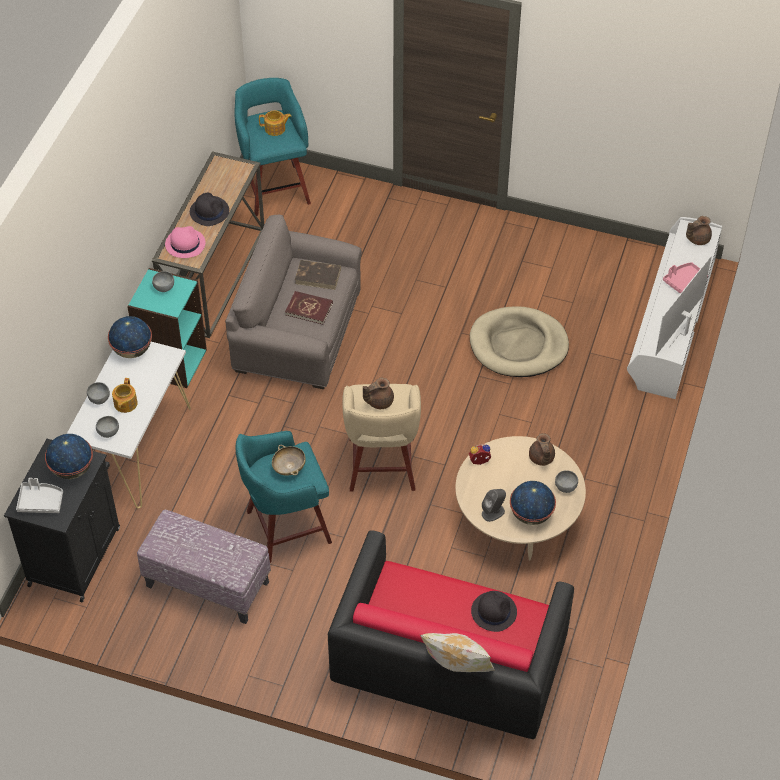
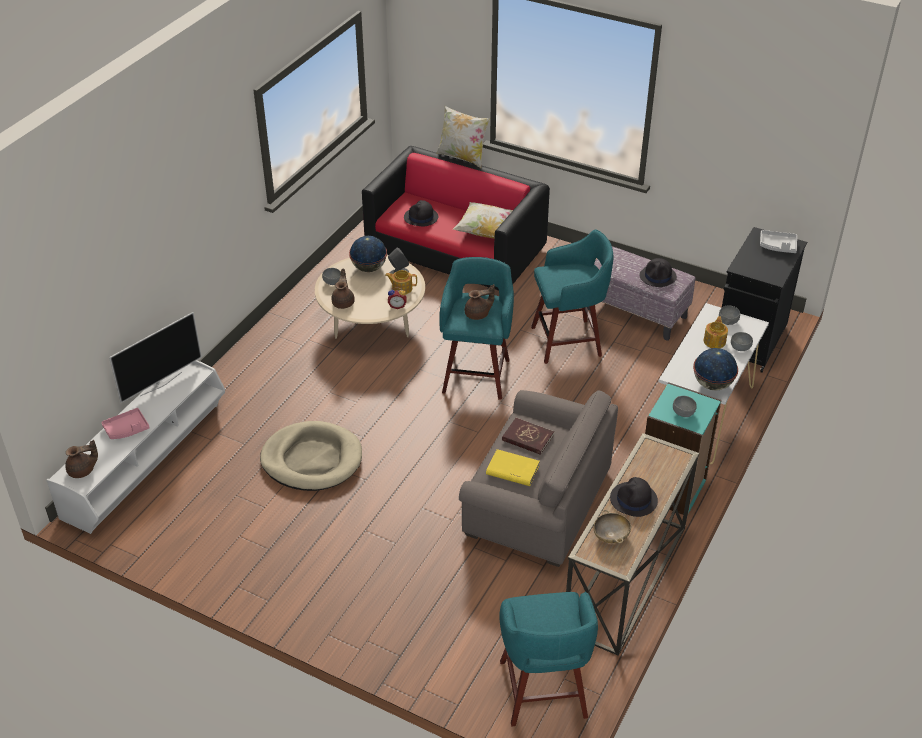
camera: 170 degrees left, 10 degrees down
(72, 469) = (755, 263): globe -> none
(182, 538) = (658, 276): none -> black hat
(185, 244) = (662, 465): pink hat -> none
(275, 129) = (542, 623): teapot -> teapot (401, 288)
(289, 467) = (566, 278): beige bowl -> beige bowl (611, 536)
(318, 276) = (512, 470): brown book -> yellow book
(381, 466) = (476, 374): beige stool -> turquoise stool
(403, 598) = (486, 232): none -> pillow

